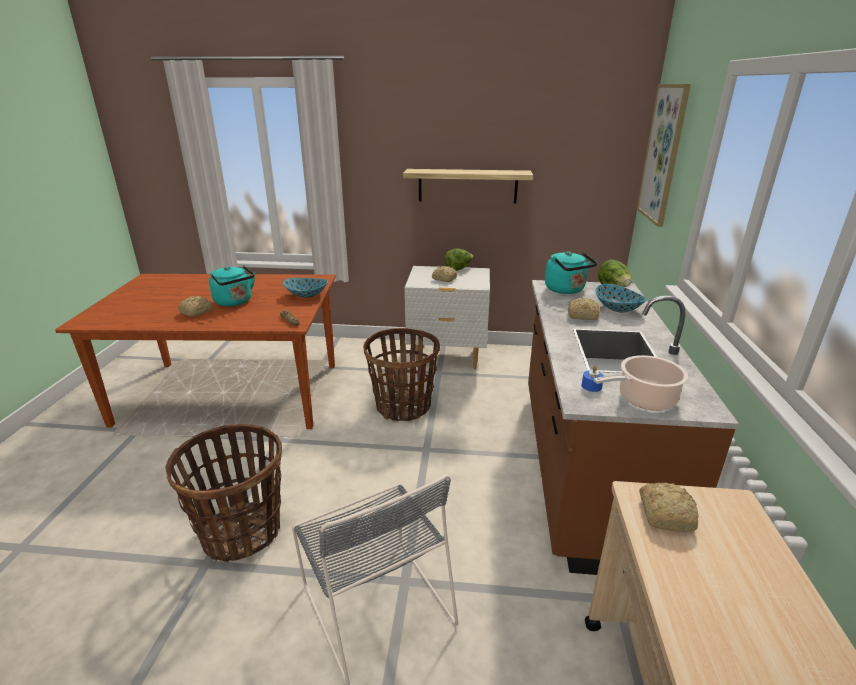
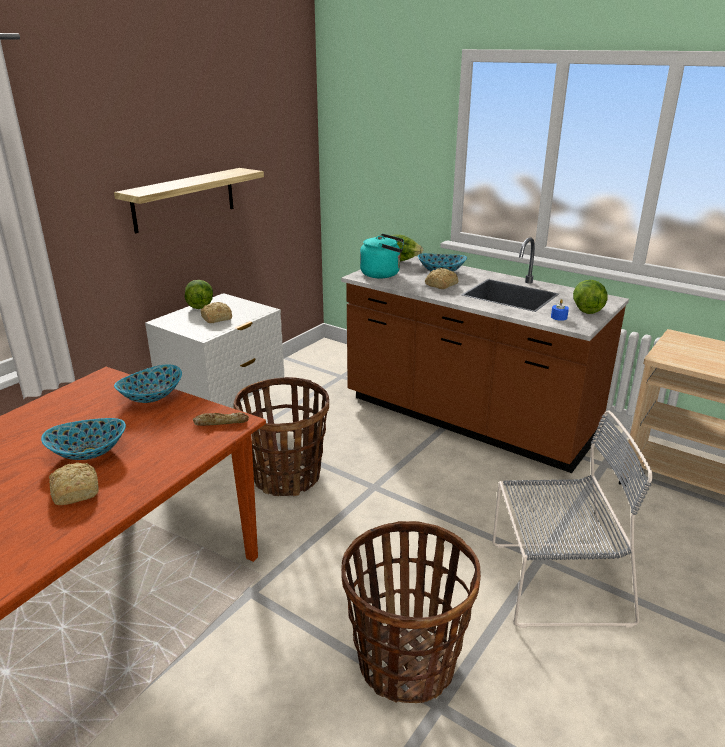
camera: 60 degrees left, 0 degrees up
(235, 302) = (89, 453): turquoise kettle -> bowl
(643, 399) = (586, 310): cooking pot -> lettuce
(663, 154) = (363, 131): picture -> none
(666, 514) = (682, 356): bread -> none

